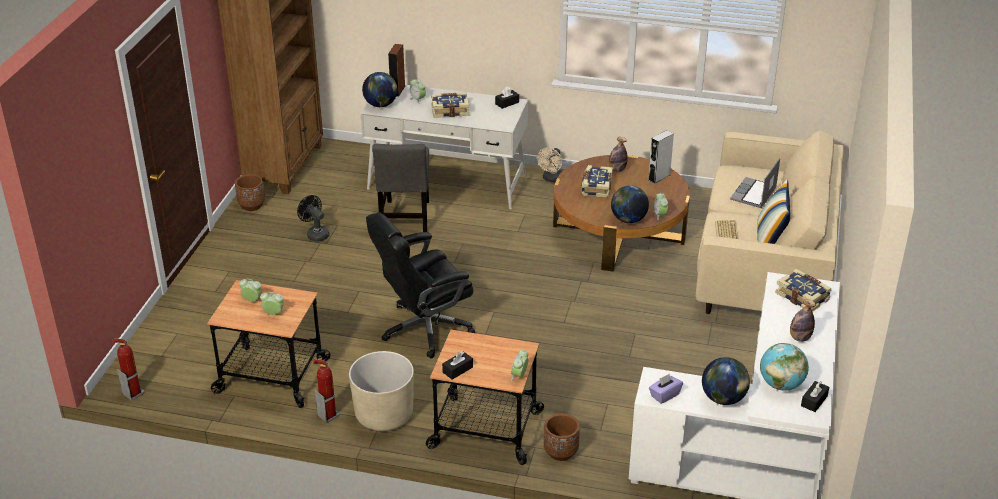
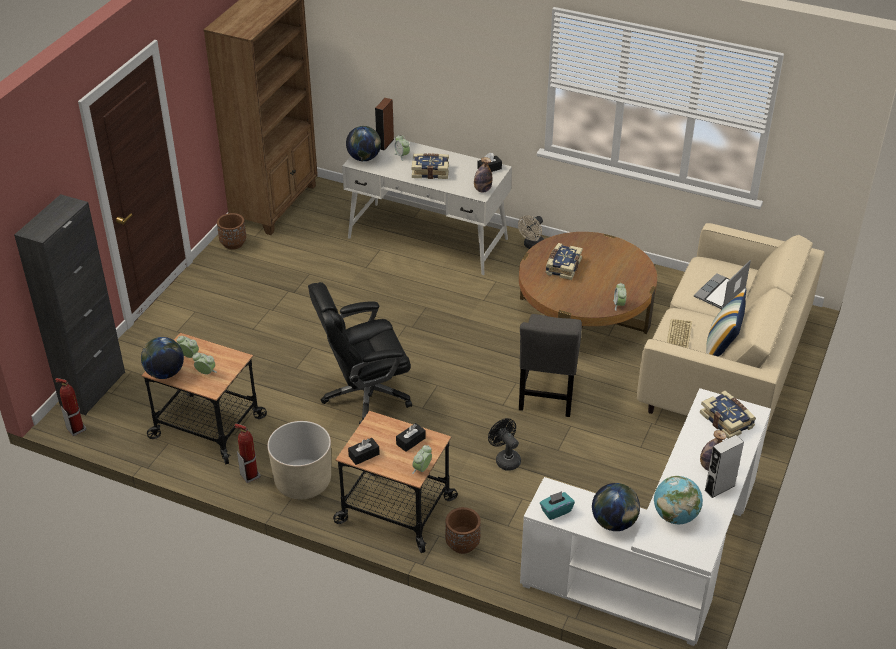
camera: 10 degrees right, 5 degrees up
(141, 354) = (93, 389): none -> black cabinet
(315, 234) = (286, 281): black fan -> black fan (505, 459)
(405, 219) = (376, 275): grey chair -> grey chair (548, 394)
(617, 169) = (589, 249): bottle -> bottle (482, 190)
(628, 220) = (585, 307): globe -> globe (165, 373)
(659, 177) = (630, 262): grey speaker -> grey speaker (719, 488)
(664, 395) = (556, 511): purple tissue box -> turquoise tissue box
(814, 401) = (703, 538): black tissue box -> black tissue box (410, 441)

